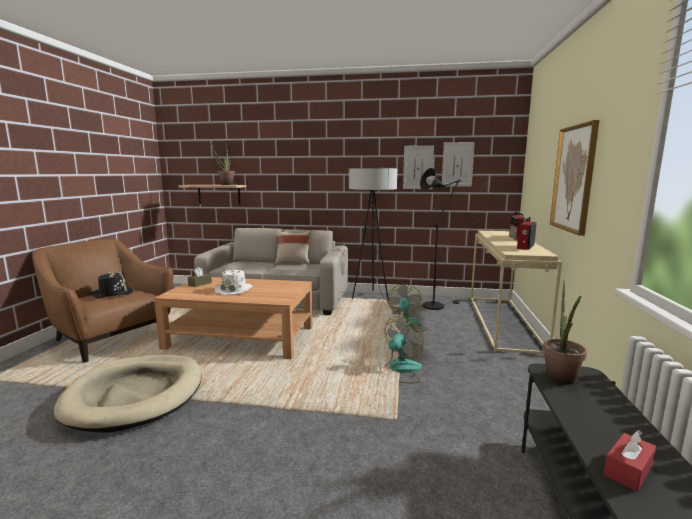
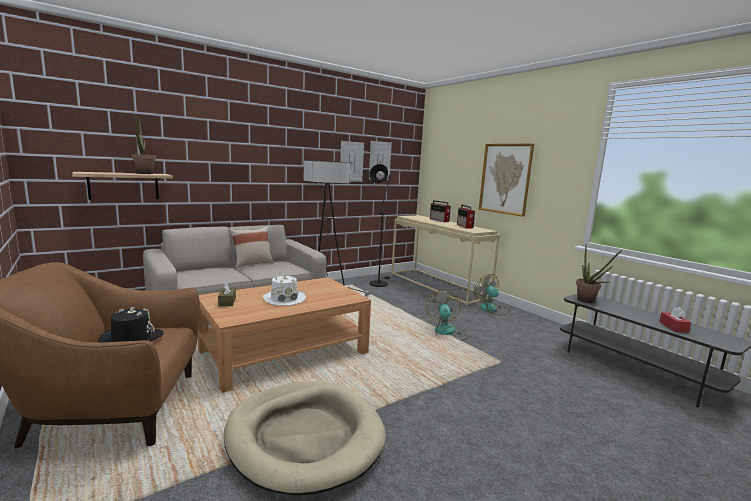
camera: 45 degrees left, 0 degrees up
(407, 325) = (390, 302): fan -> fan (492, 309)

